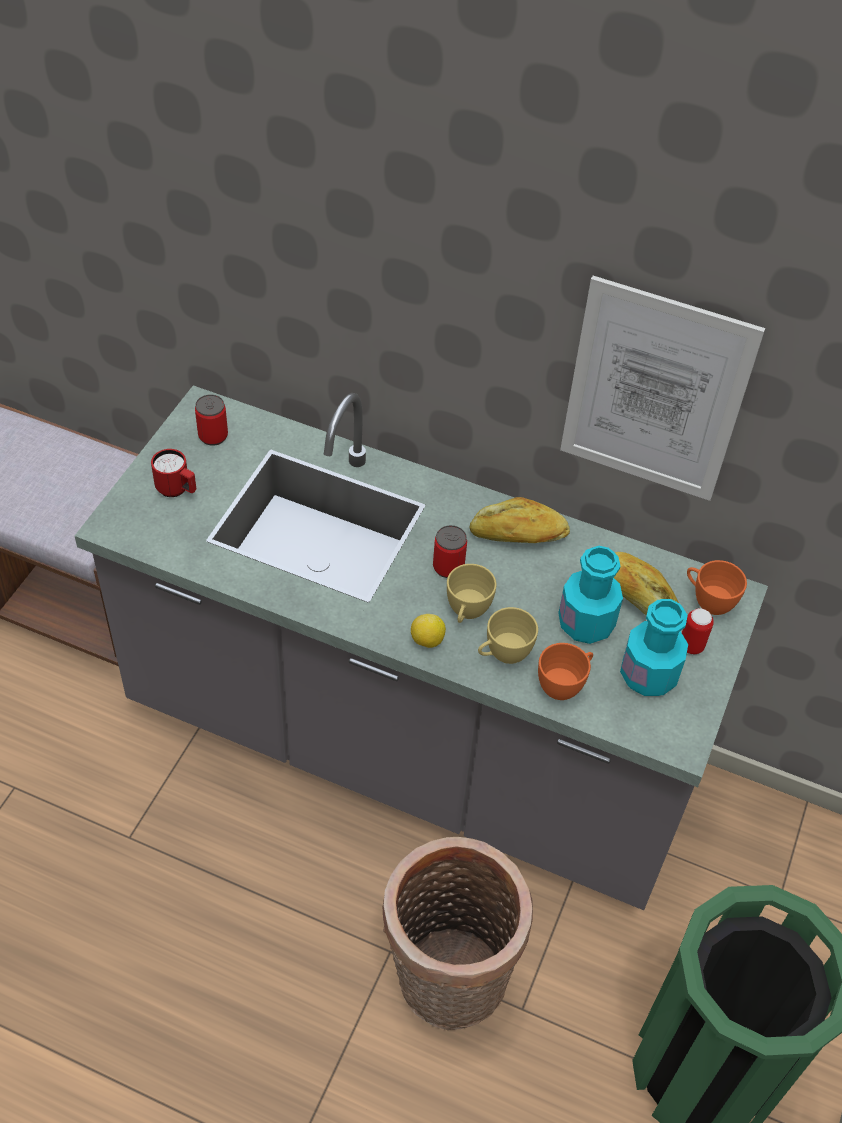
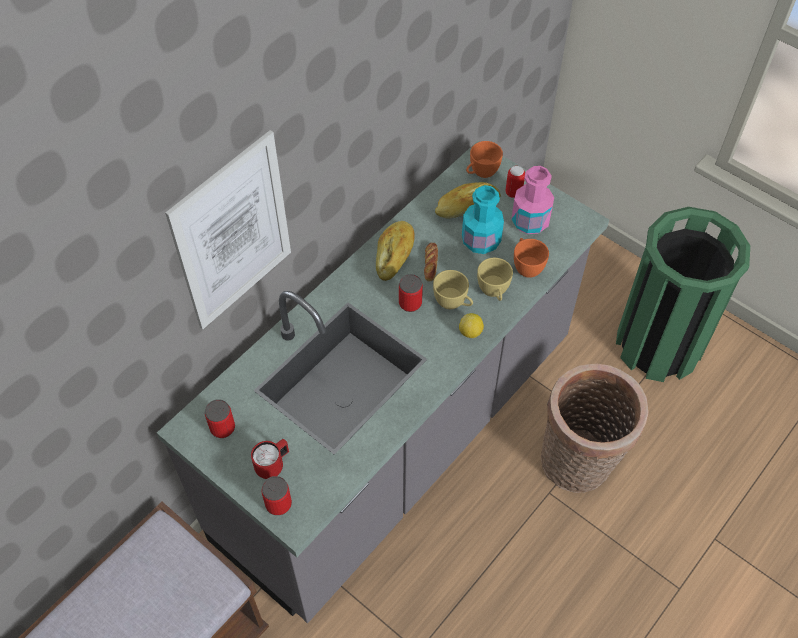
camera: 70 degrees left, 5 degrees up
(129, 506) = (278, 504): none -> can
(521, 575) = (430, 264): none -> bread
(648, 675) = (530, 221): turquoise bottle -> pink bottle
(655, 392) = (405, 100): picture -> picture (233, 233)

